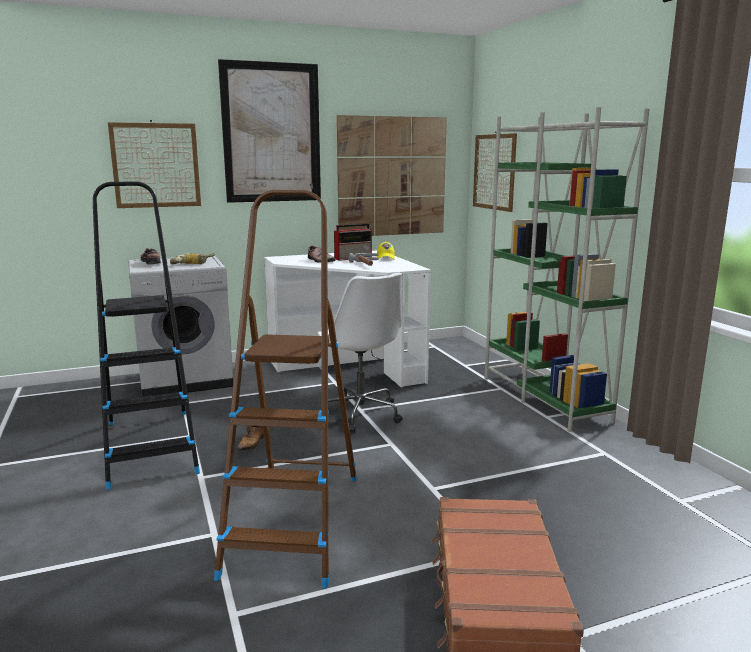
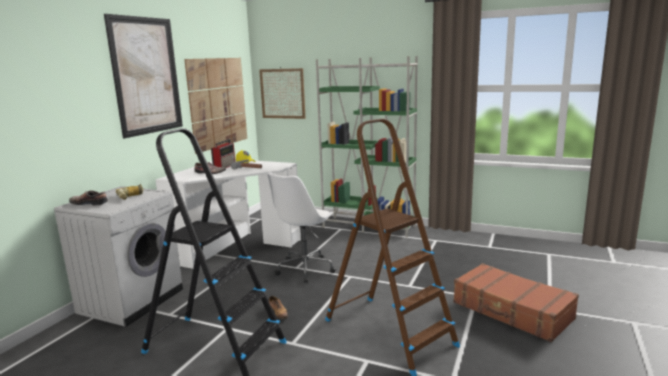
camera: 45 degrees left, 0 degrees up
(156, 164) = (65, 111): picture -> none
(361, 415) = (304, 270): white office chair -> white office chair turned 105 degrees clockwise

